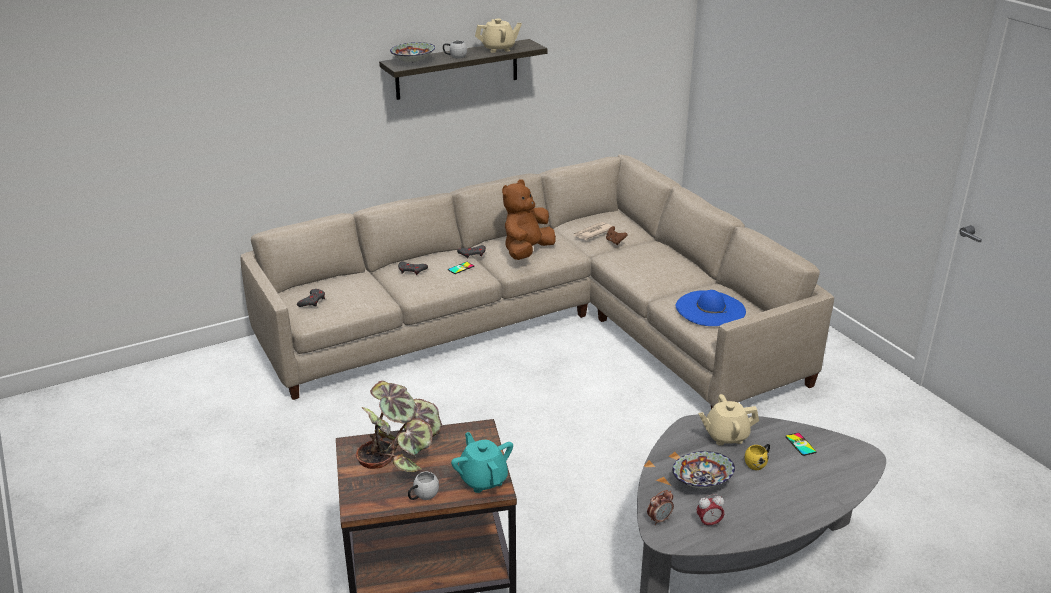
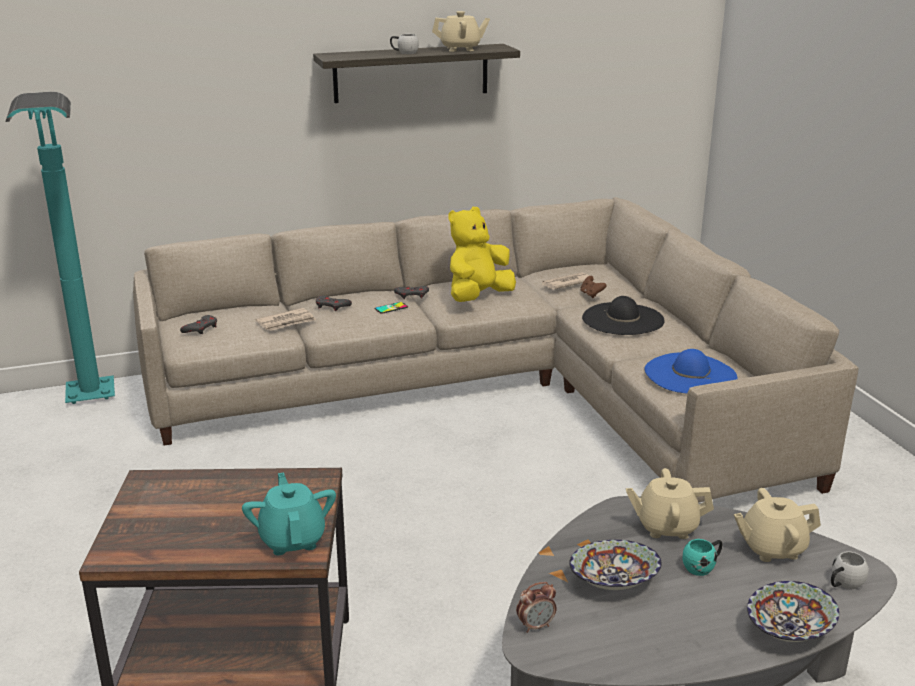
camera: 10 degrees right, 5 degrees down
(217, 373) = (92, 409): none -> turquoise floor lamp
(380, 289) = (286, 322): none -> newspaper
(401, 451) = (202, 493): potted plant -> none
(413, 62) = (351, 55): bowl -> bowl (788, 630)
(422, 496) = (202, 551): white mug -> white mug (843, 584)
(527, 252) = (478, 297): brown plush toy -> yellow plush toy
(646, 263) = (623, 319): none -> black hat
(709, 523) = (606, 640): alarm clock -> none
(758, 463) = (703, 566): yellow mug -> turquoise mug
(800, 444) = (772, 548): phone -> beige teapot

